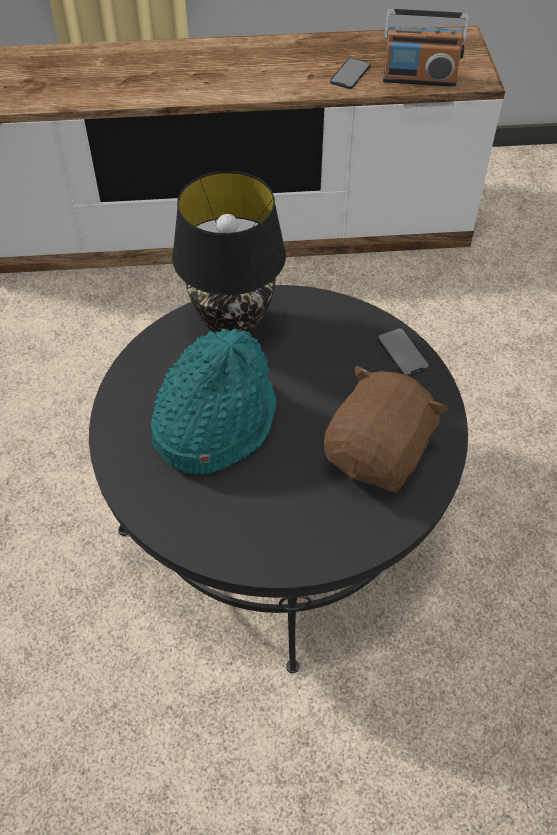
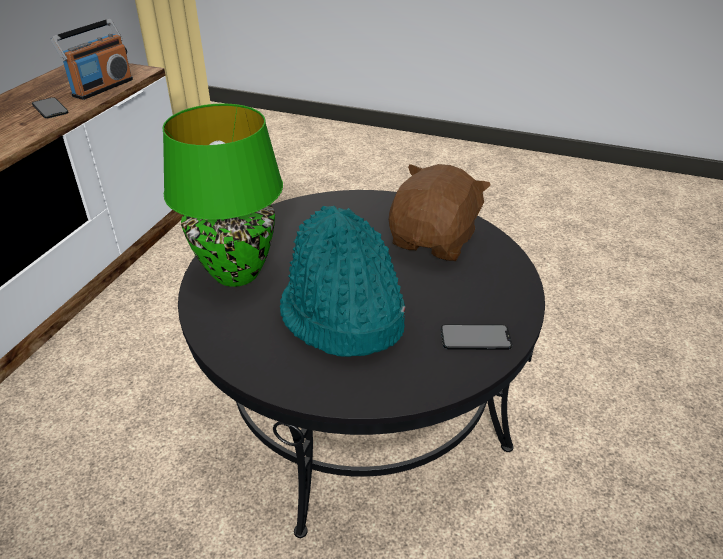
camera: 65 degrees left, 15 degrees down
(233, 325) = (236, 273): black table lamp -> green table lamp
(379, 454) = (434, 241): brown plush toy -> brown plush toy turned 60 degrees clockwise
(402, 352) = (344, 202): phone -> phone (475, 337)

